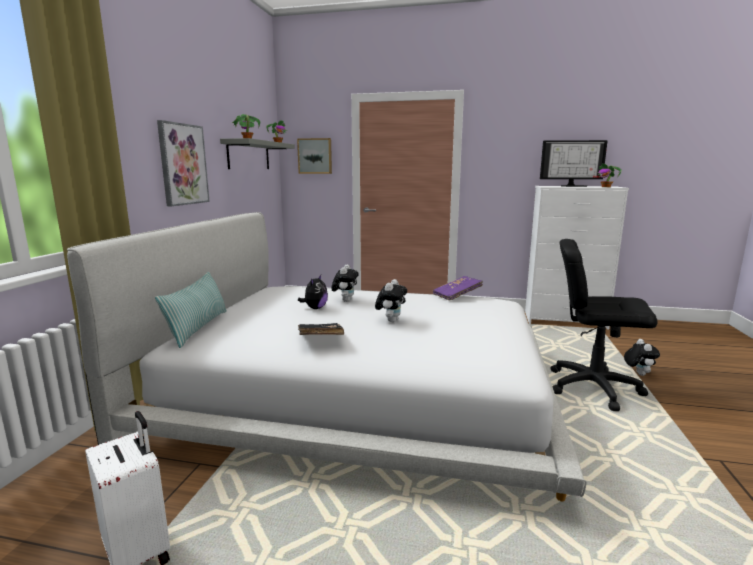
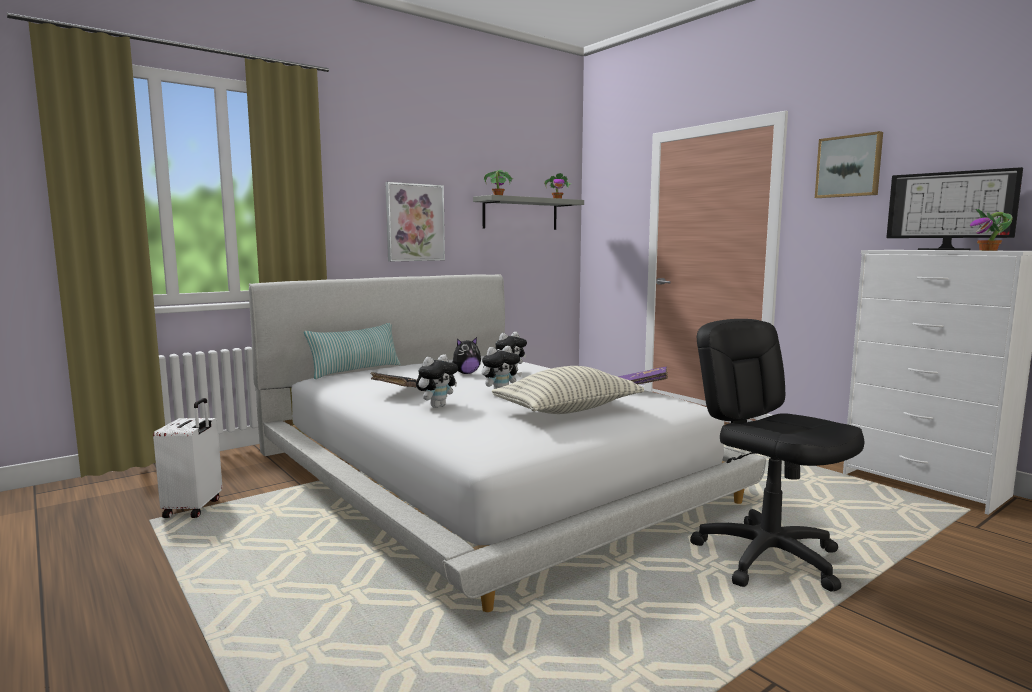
camera: 40 degrees right, 5 degrees down
(315, 156) = (613, 213): picture -> picture (849, 166)
(469, 324) = (568, 410): none -> pillow
(638, 373) = (892, 571): plush toy -> plush toy (437, 406)

